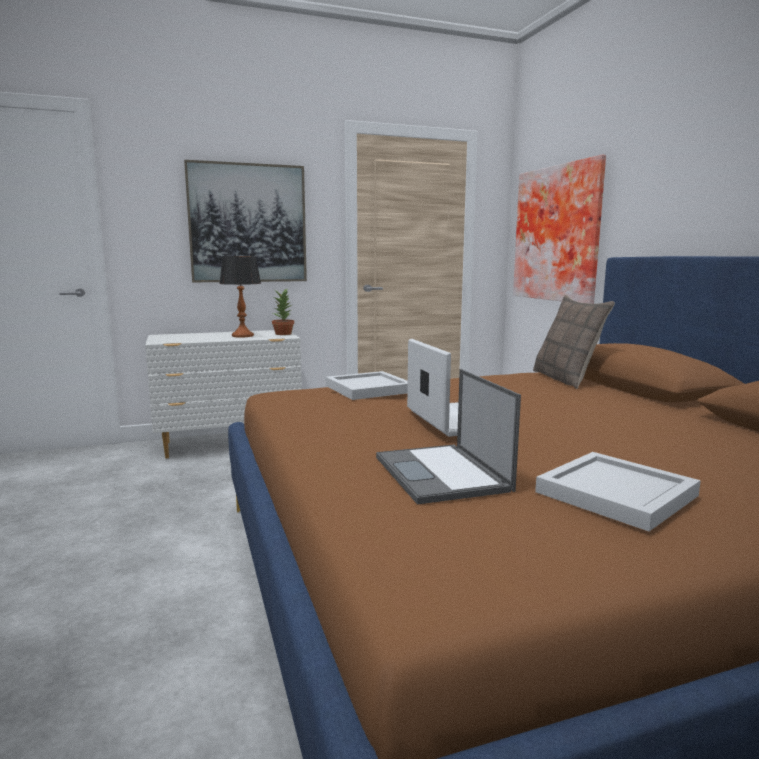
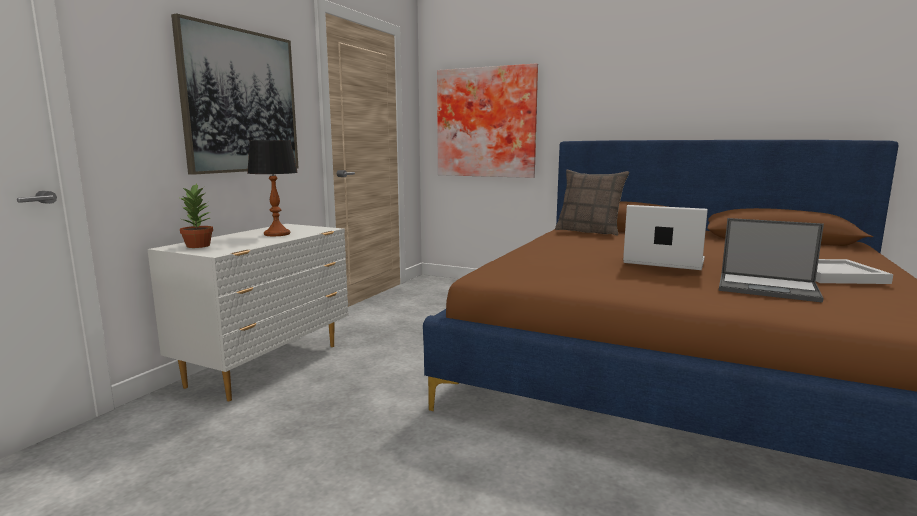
camera: 45 degrees left, 0 degrees up
(283, 334) = (309, 227): potted plant -> potted plant (199, 246)
(370, 389) = (545, 256): white tray -> none

